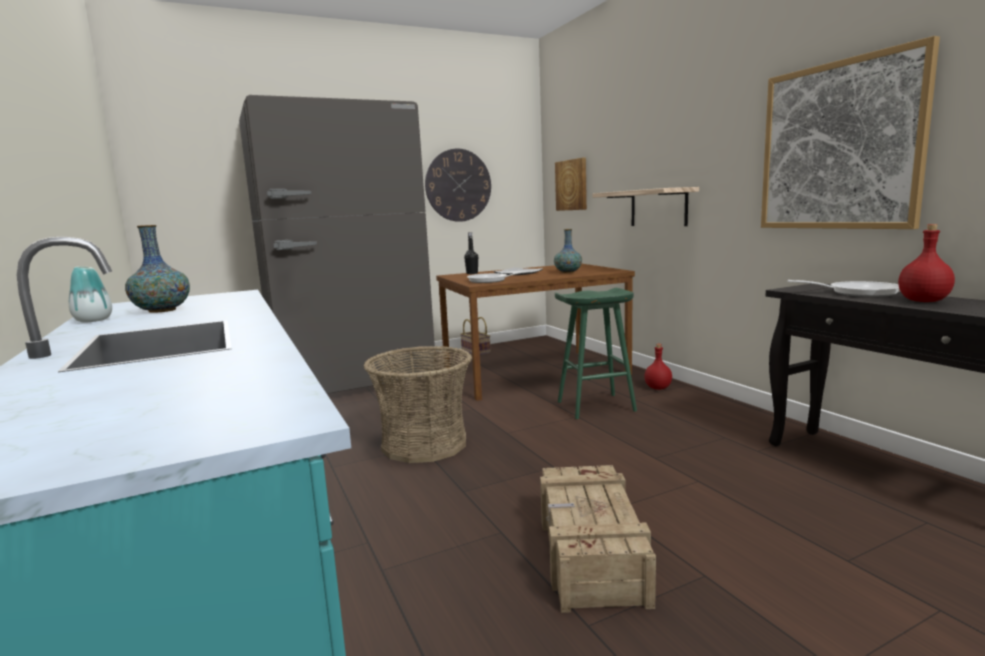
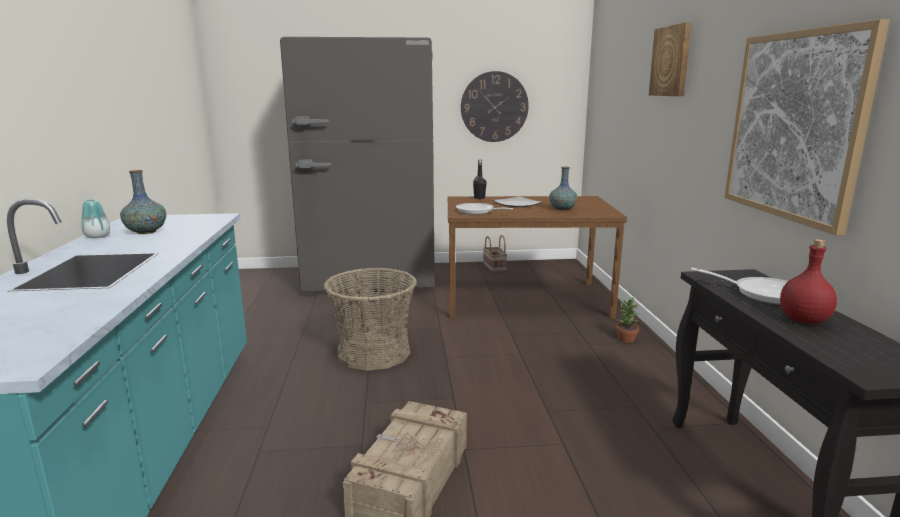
camera: 20 degrees right, 5 degrees up
(572, 185) = (604, 114): picture -> picture (671, 61)
(595, 406) = (546, 347): green stool -> none
(658, 208) = (659, 154): shelf -> none
(658, 388) = (625, 339): red bottle -> potted plant

